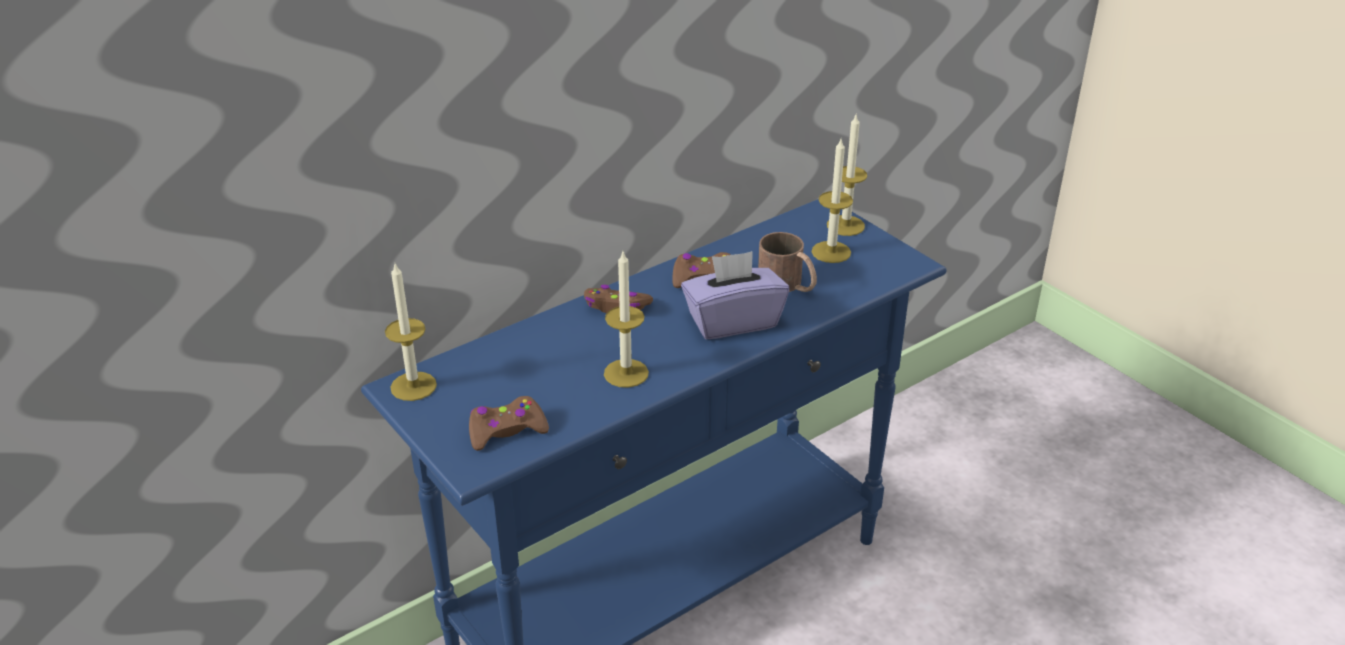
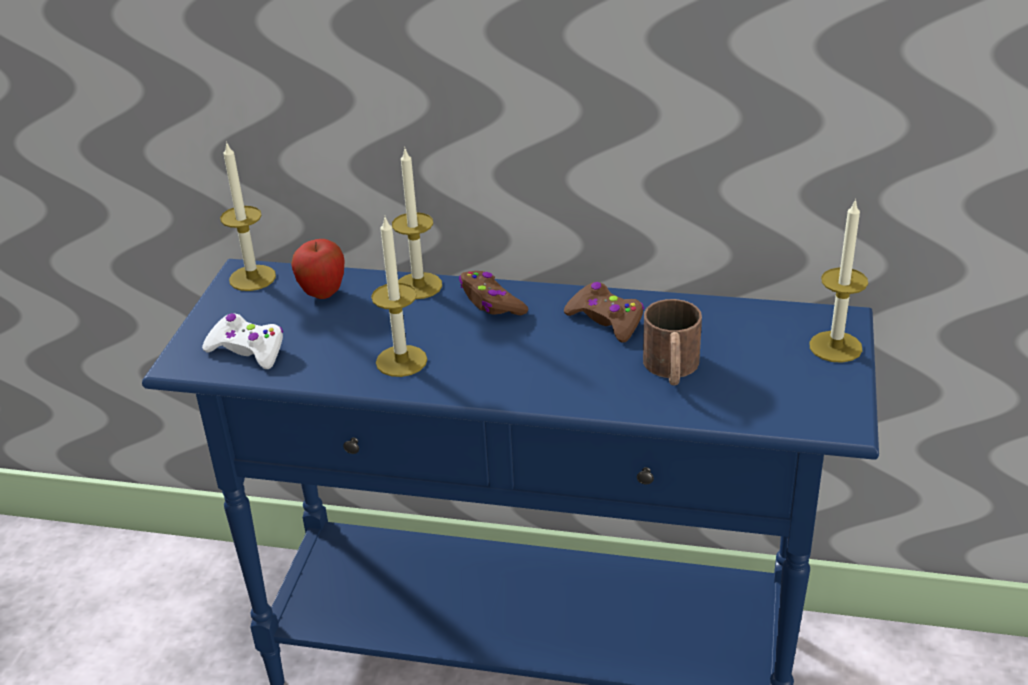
camera: 50 degrees right, 0 degrees up
(490, 366) = (323, 294): none -> apple
(506, 431) = (247, 350): brown game controller -> white game controller
(733, 321) = (562, 372): purple tissue box -> none
(831, 252) = (772, 363): candle -> candle (418, 286)

